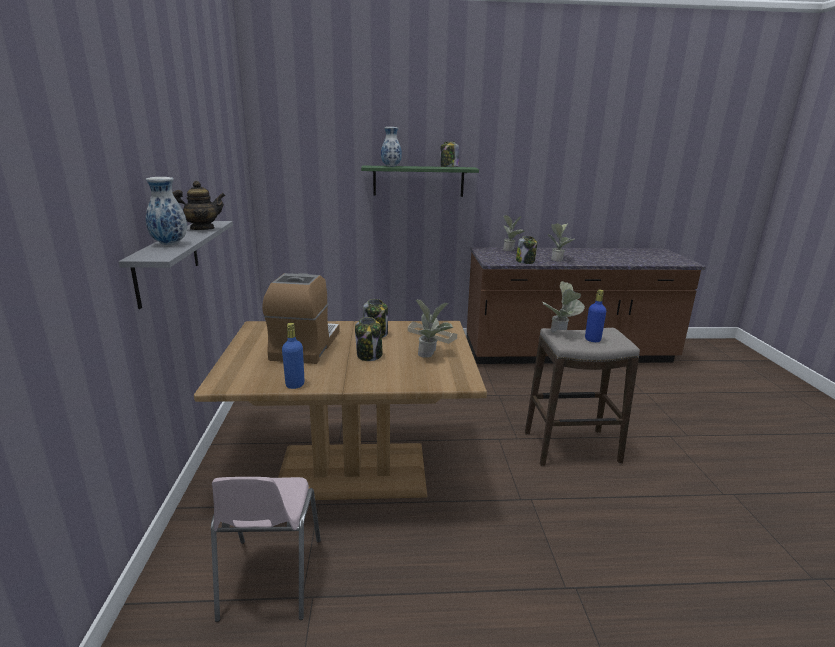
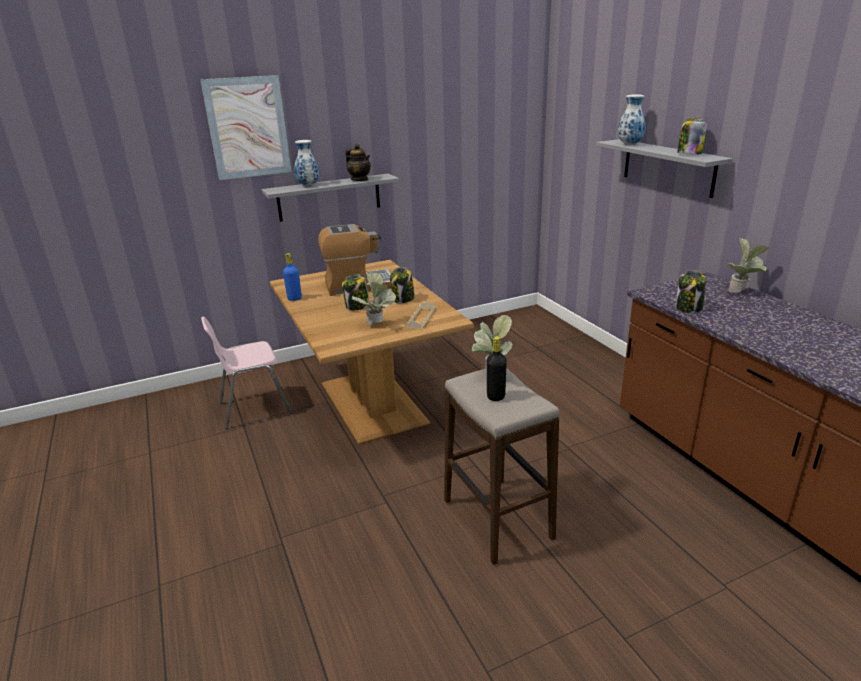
camera: 70 degrees right, 5 degrees up
(94, 158) = (248, 128): none -> picture
(418, 181) = (668, 167): green shelf -> grey shelf
(558, 259) = (745, 325): potted plant -> none
(592, 340) = (496, 396): blue bottle -> black bottle

